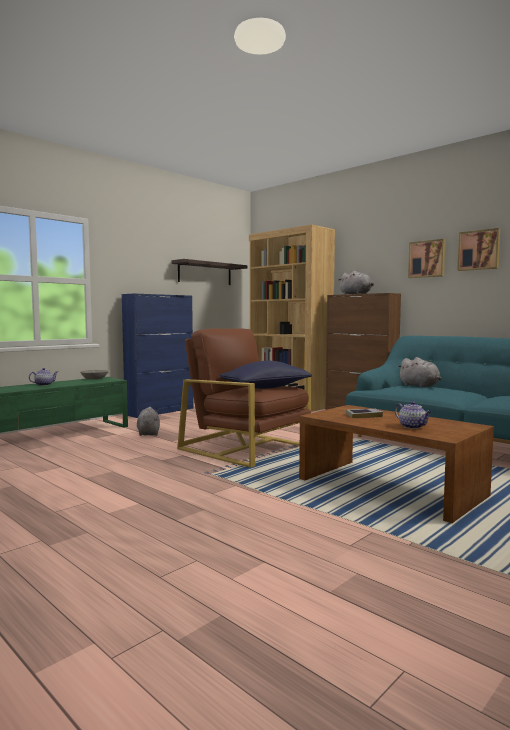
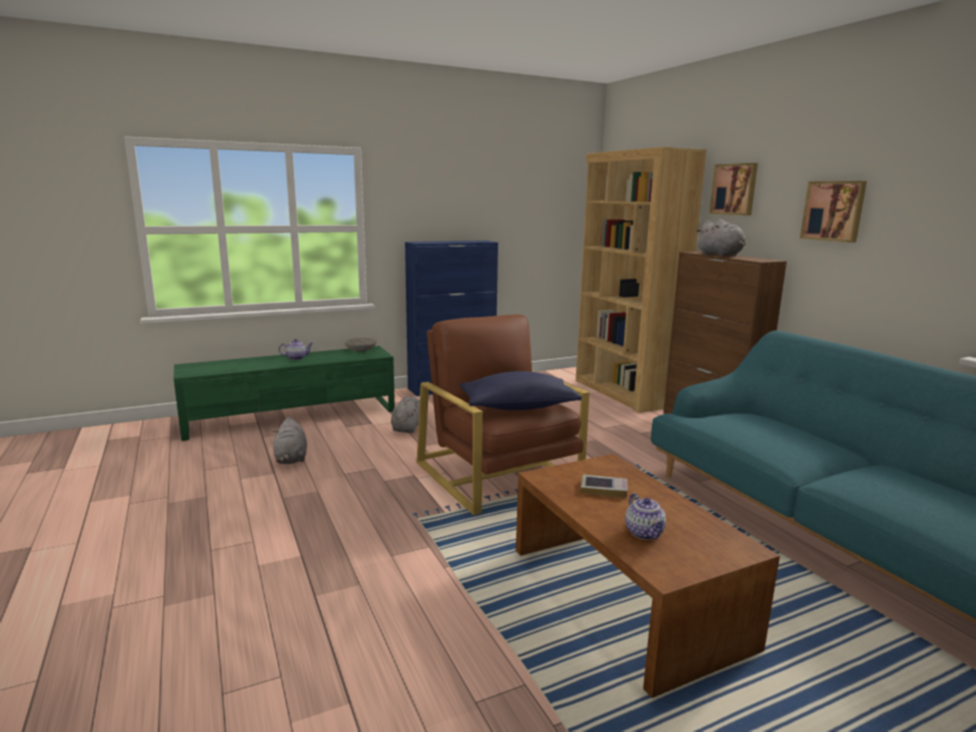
camera: 20 degrees right, 10 degrees up
(205, 273) = (527, 207): shelf -> none
(420, 386) = (766, 422): grey plush toy -> grey plush toy (291, 459)
(479, 250) = (919, 206): picture -> picture (734, 189)

